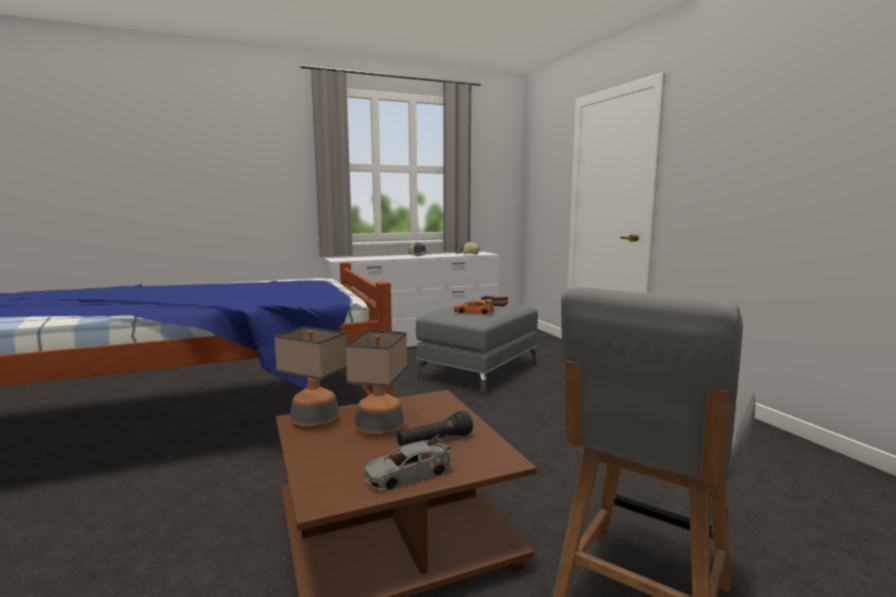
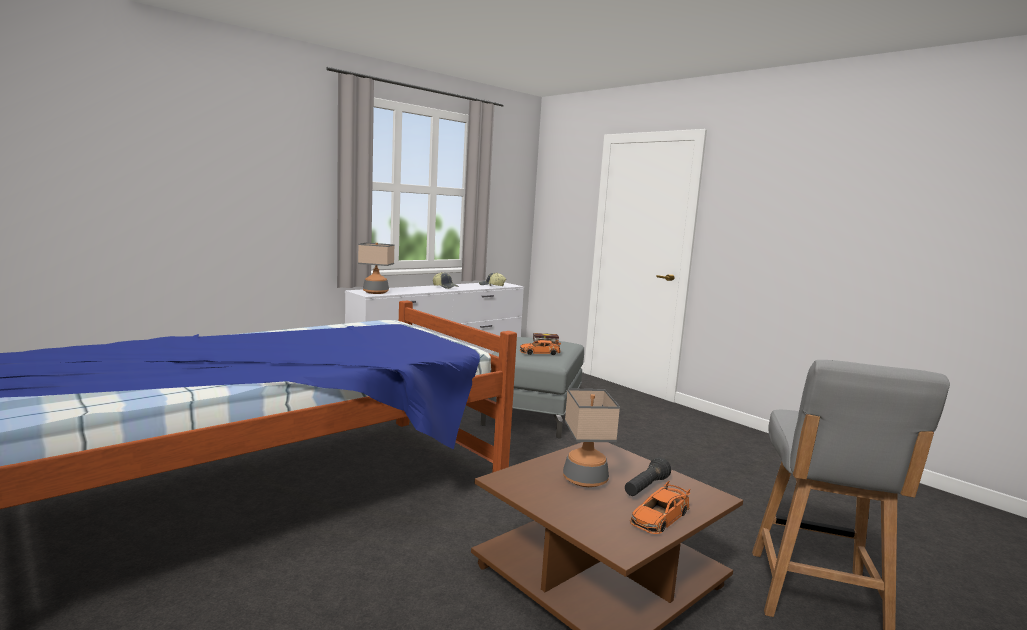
camera: 20 degrees left, 0 degrees up
(315, 420) = (518, 479): table lamp -> table lamp (375, 292)
(408, 474) = (659, 518): grey toy car -> orange toy car

